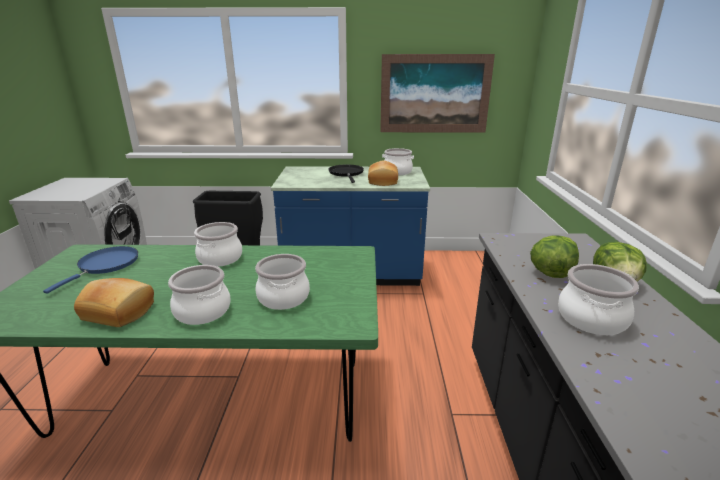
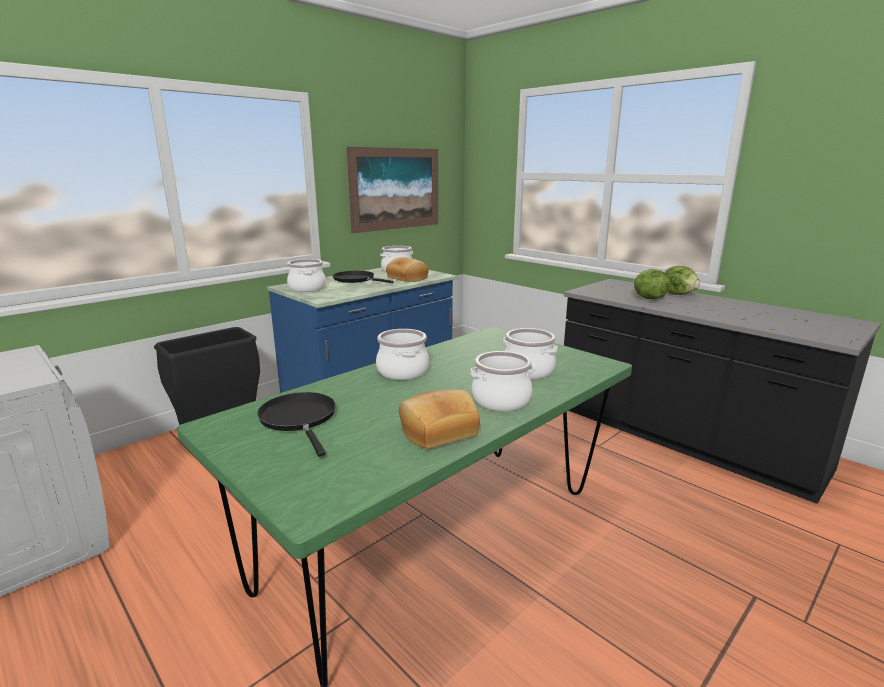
camera: 45 degrees left, 5 degrees down
(106, 265) = (299, 419): blue frying pan -> black frying pan
(592, 319) = (709, 309): cooking pot -> cooking pot (307, 288)

